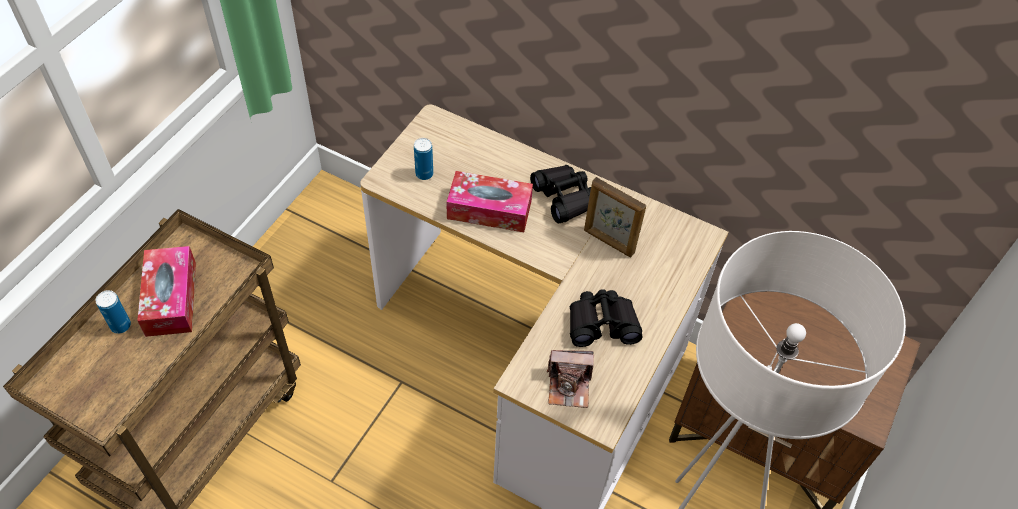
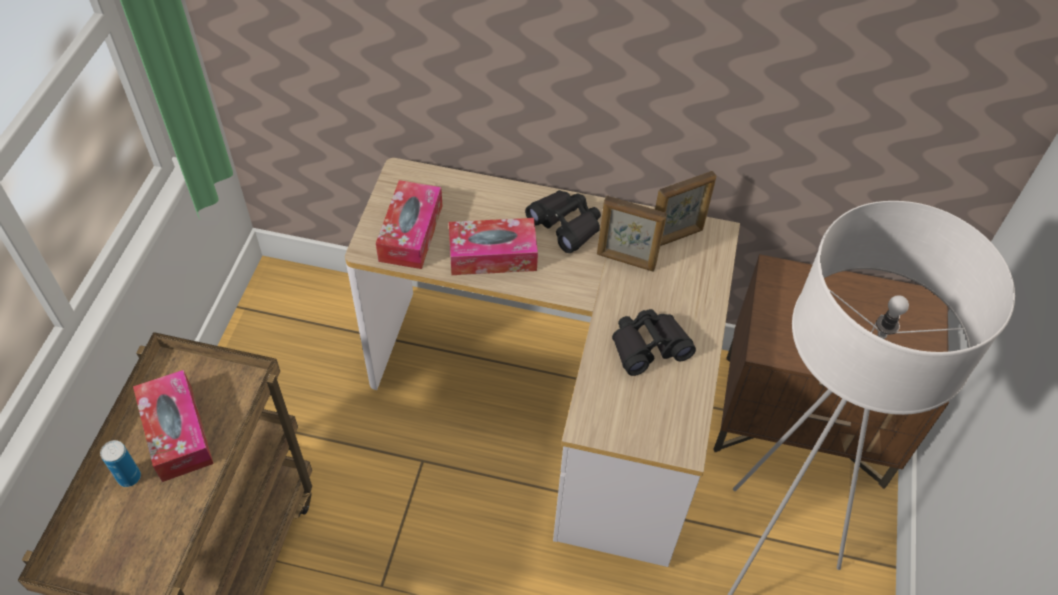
camera: 15 degrees left, 0 degrees up
(424, 174) = (411, 233): can -> tissue box
(569, 386) = (638, 418): camera -> none
(663, 231) = (676, 237): none -> picture frame

